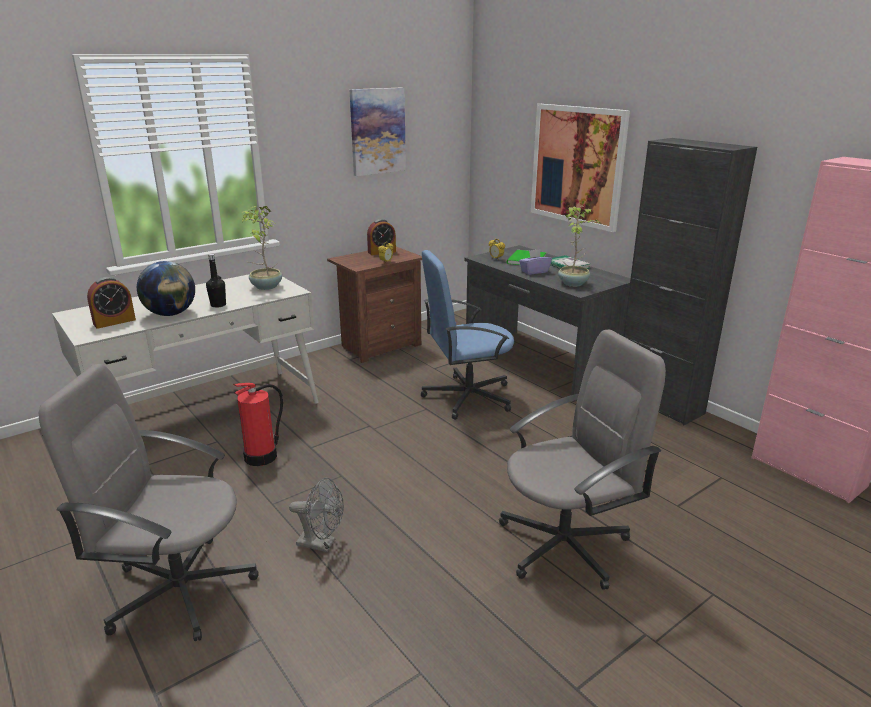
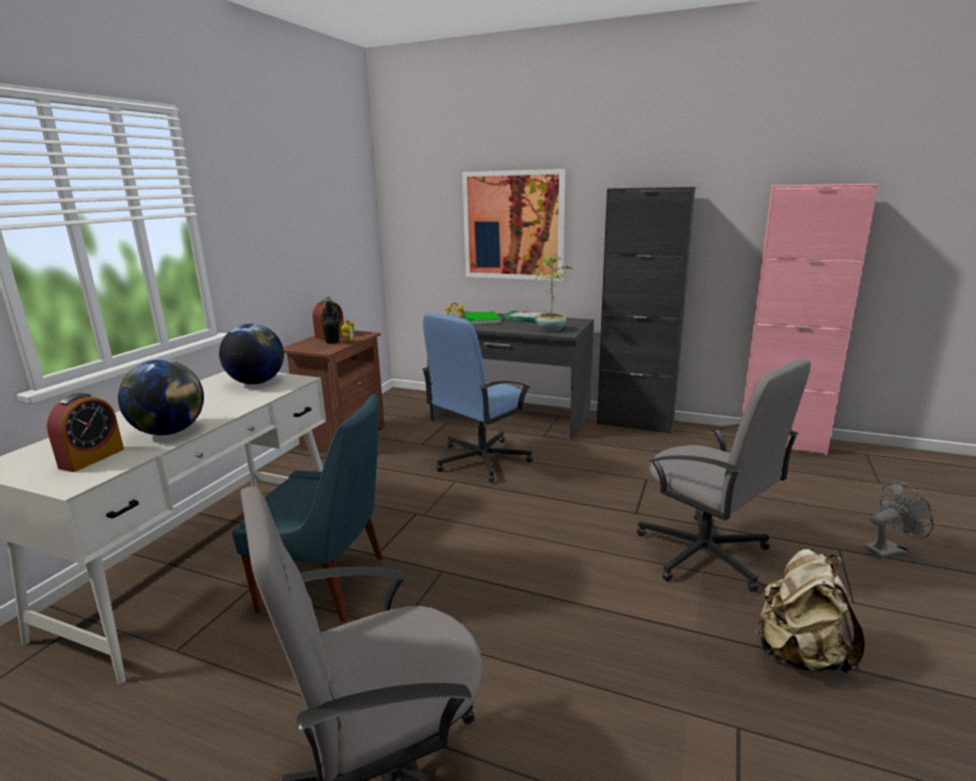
camera: 30 degrees left, 5 degrees down
(218, 305) = (223, 410): black bottle -> black bottle (332, 342)
(262, 456) = (328, 584): fire extinguisher -> blue chair
(265, 287) = (256, 382): potted plant -> globe
(321, 544) = (500, 647): grey fan -> grey fan (889, 550)
(377, 131) = (306, 205): picture -> none
(534, 271) = (504, 326): purple tissue box -> none
(539, 653) = (798, 654): none -> beige backpack
(565, 544) = (705, 554): grey office chair -> grey office chair turned 105 degrees clockwise

